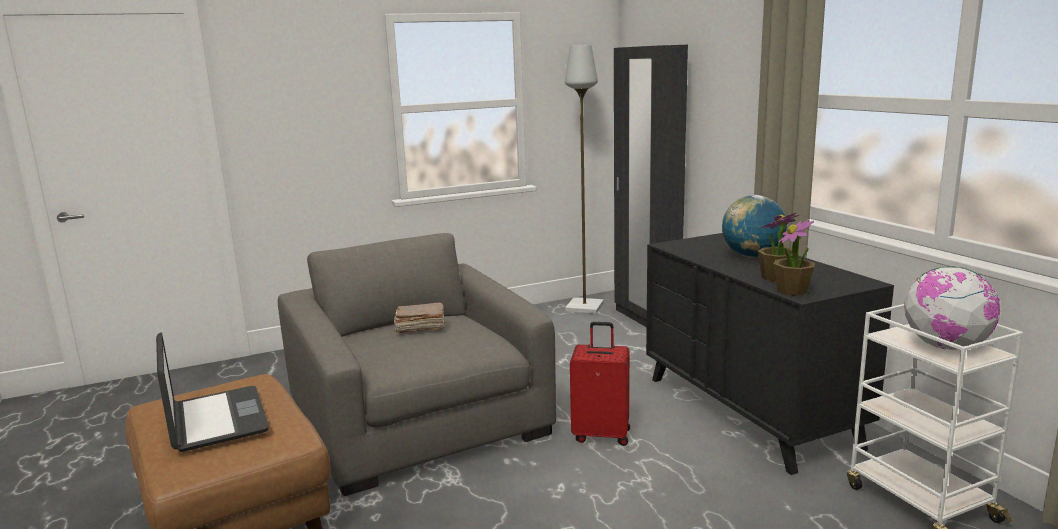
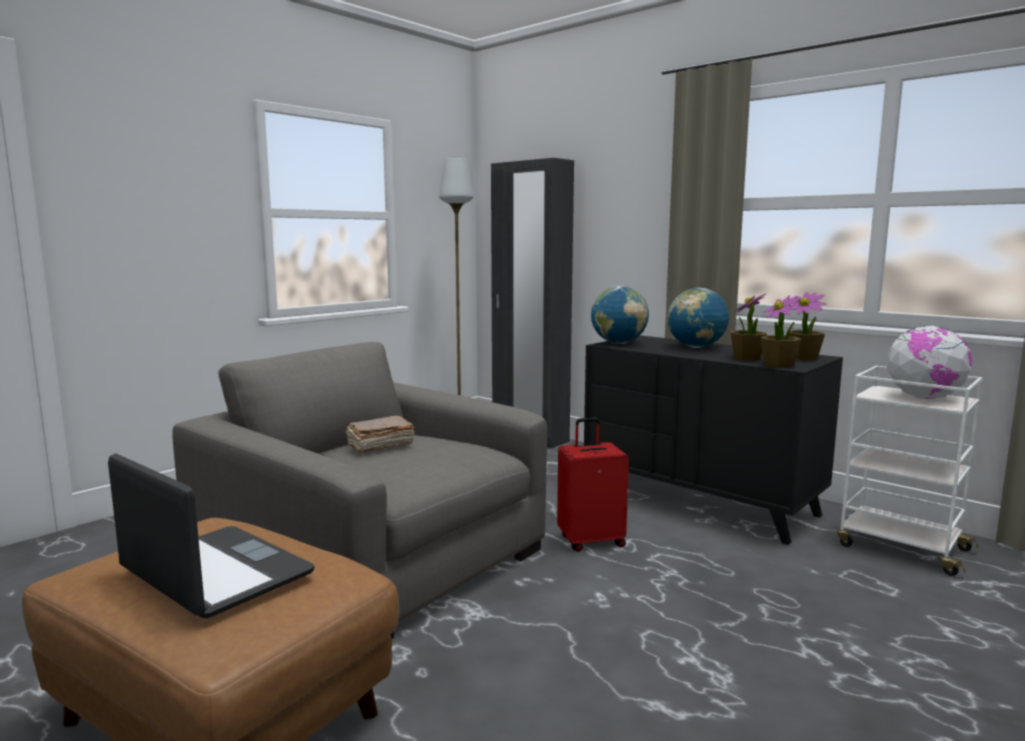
camera: 25 degrees left, 5 degrees down
(682, 244) = (618, 343): none -> globe
(841, 283) = (803, 358): none -> potted plant

